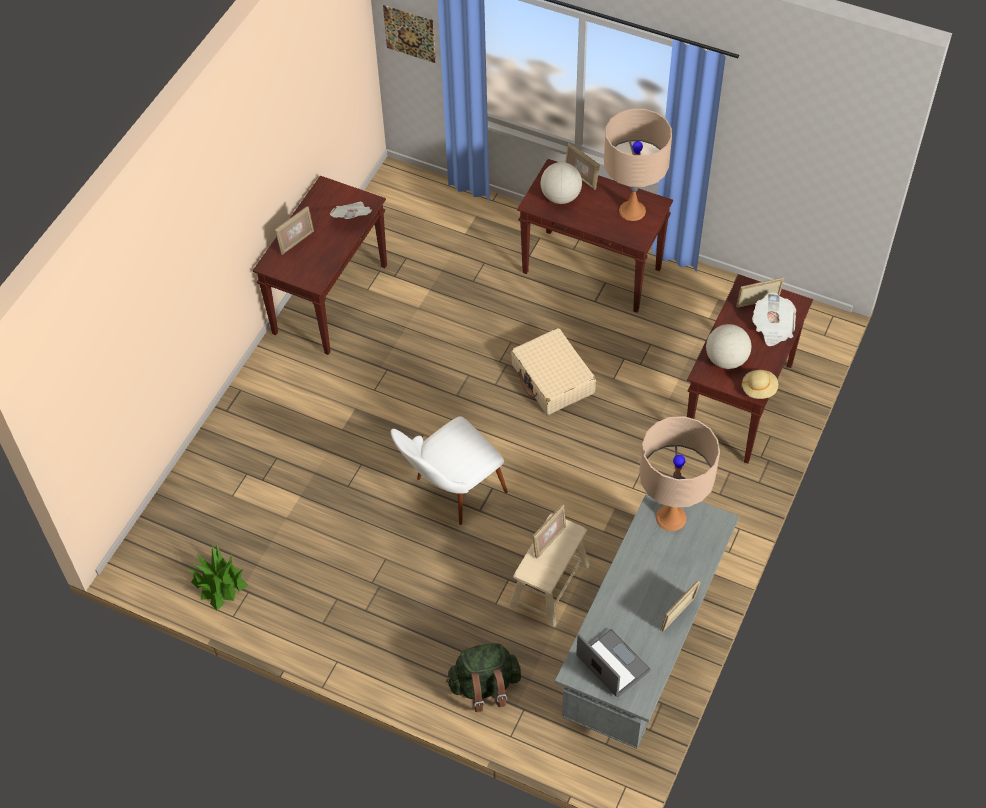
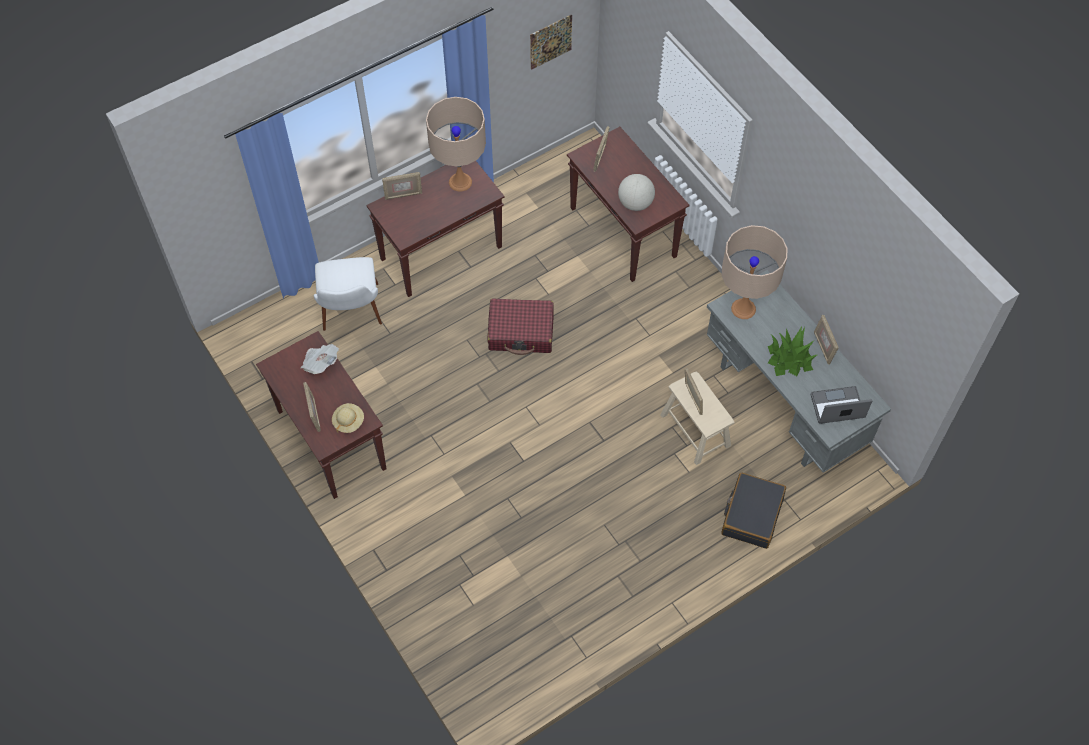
camera: 60 degrees left, 5 degrees up
(219, 583) = (550, 653): potted plant -> potted plant (789, 358)
(409, 33) = (212, 209): picture -> picture (550, 41)
(449, 493) = (575, 452): white chair -> white chair (351, 317)
(484, 686) = (751, 515): green backpack -> black suitcase
(552, 379) = (521, 332): beige suitcase -> red suitcase
(560, 197) = (411, 217): globe -> none
(759, 389) = (673, 199): beige hat -> beige hat (348, 421)
(772, 327) = (627, 162): newspaper -> none

